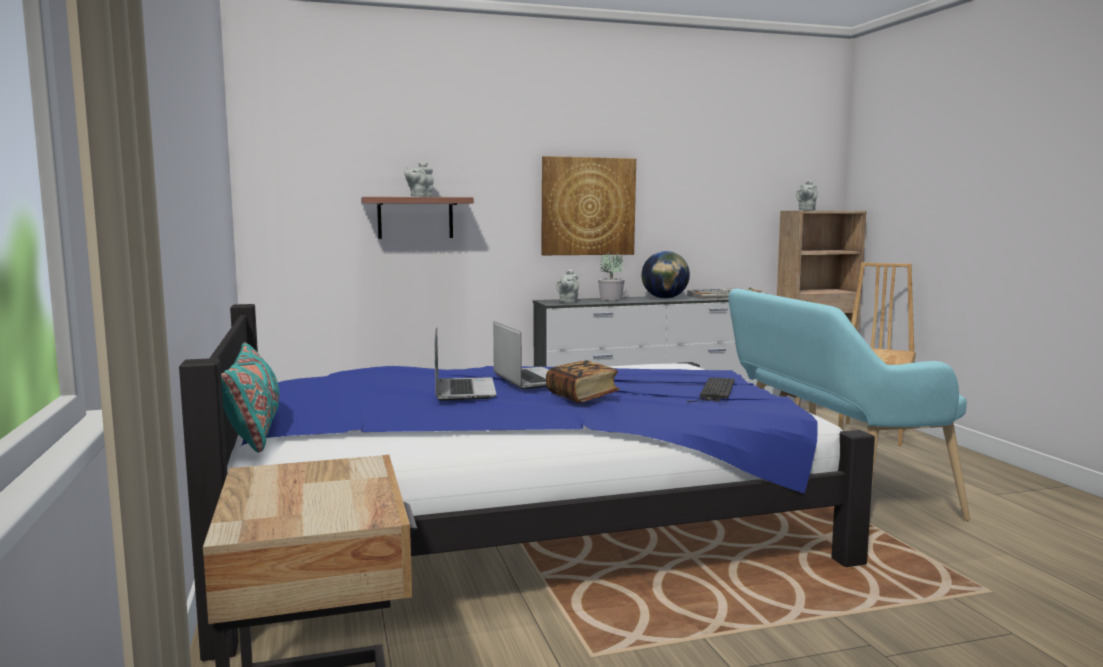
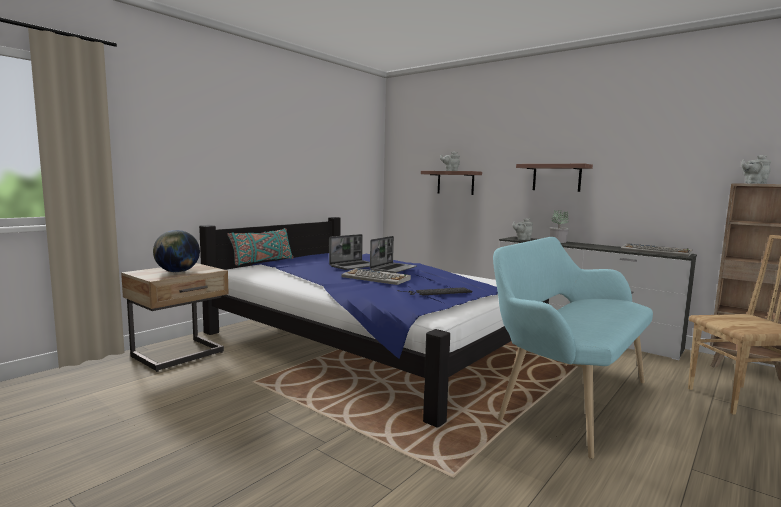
camera: 55 degrees right, 0 degrees up
(582, 396) = (376, 278): book -> keyboard
(588, 206) = (556, 177): picture -> shelf
(665, 298) = (596, 246): globe -> globe (177, 272)

